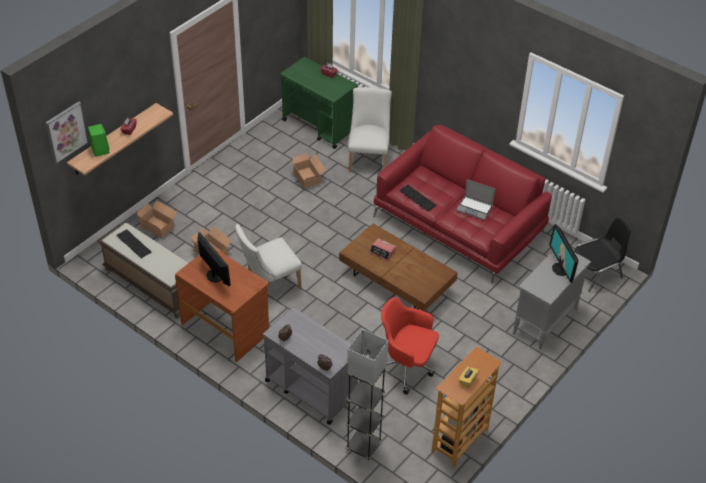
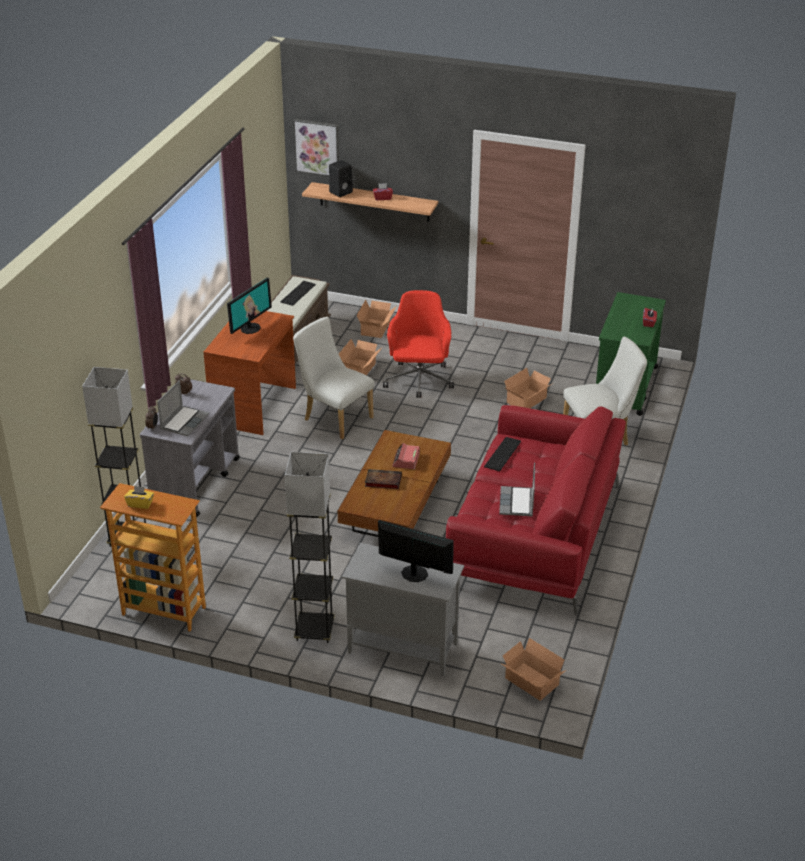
camera: 70 degrees right, 10 degrees down
(100, 150) = (341, 192): green speaker -> black speaker
(326, 347) = (184, 421): none -> laptop
(401, 271) = (382, 481): none -> book
(406, 366) = (261, 544): red office chair -> red office chair (419, 381)
(511, 361) = (314, 630): none -> grey floor lamp
(560, 269) = (414, 574): monitor -> monitor turned 60 degrees clockwise
(595, 272) = (531, 683): black chair -> cardboard box

